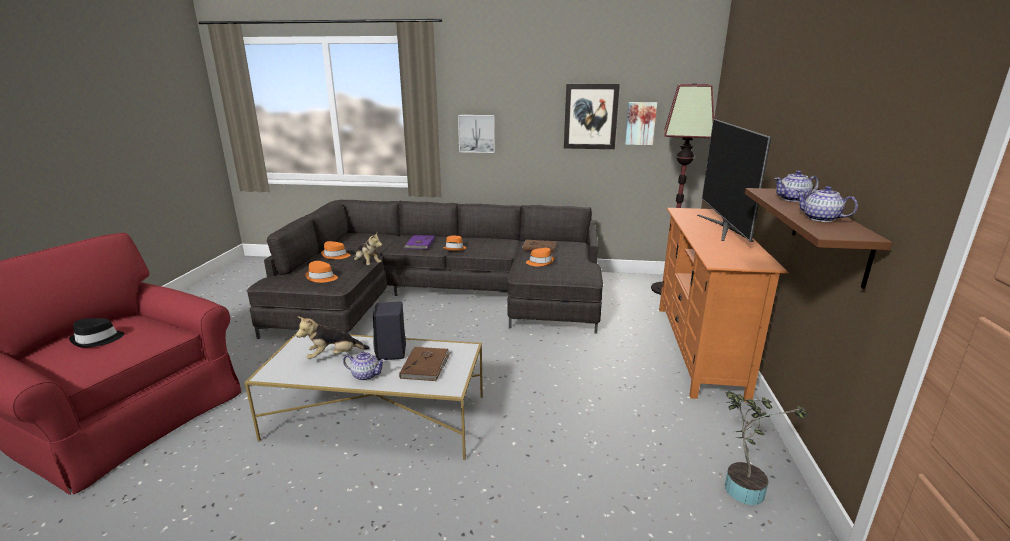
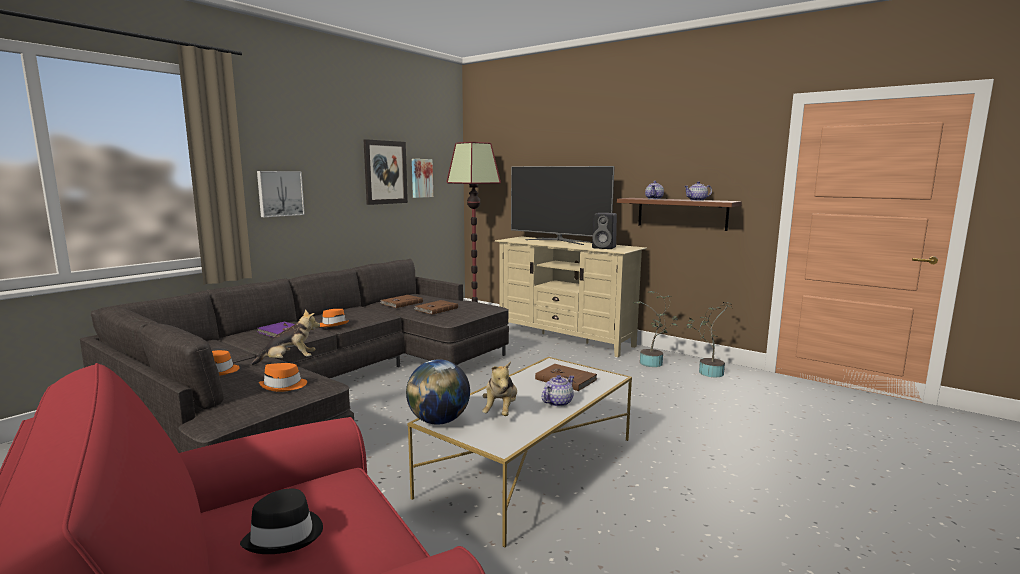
camera: 60 degrees left, 10 degrees down
(303, 340) = (439, 421): none -> globe
(391, 353) = (526, 387): black speaker -> black speaker (605, 247)
(540, 262) = (436, 309): orange hat -> brown book
(698, 349) = (565, 338): orange tv stand -> beige tv stand
(706, 430) = (653, 364): none -> potted plant

